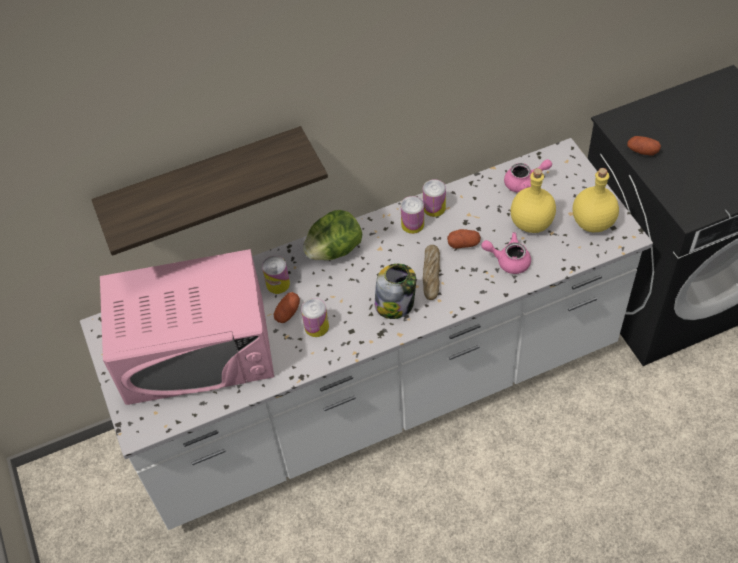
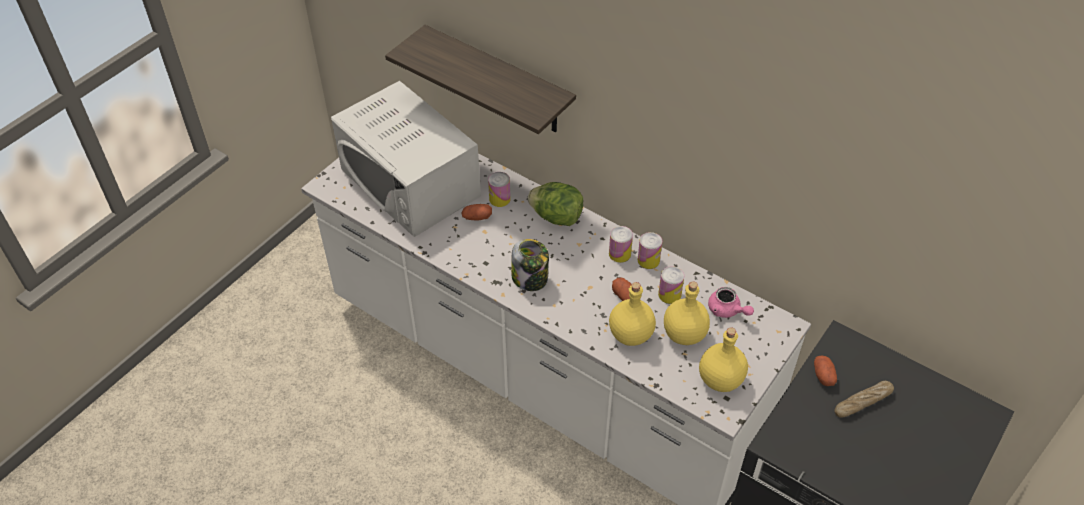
camera: 55 degrees right, 5 degrees down
(196, 349) = (410, 182): pink microwave -> white microwave
(316, 326) = (475, 240): can -> can (669, 294)
(431, 275) = (576, 289): bread -> bread (863, 402)
(508, 260) = (630, 335): pink teapot -> yellow bottle

